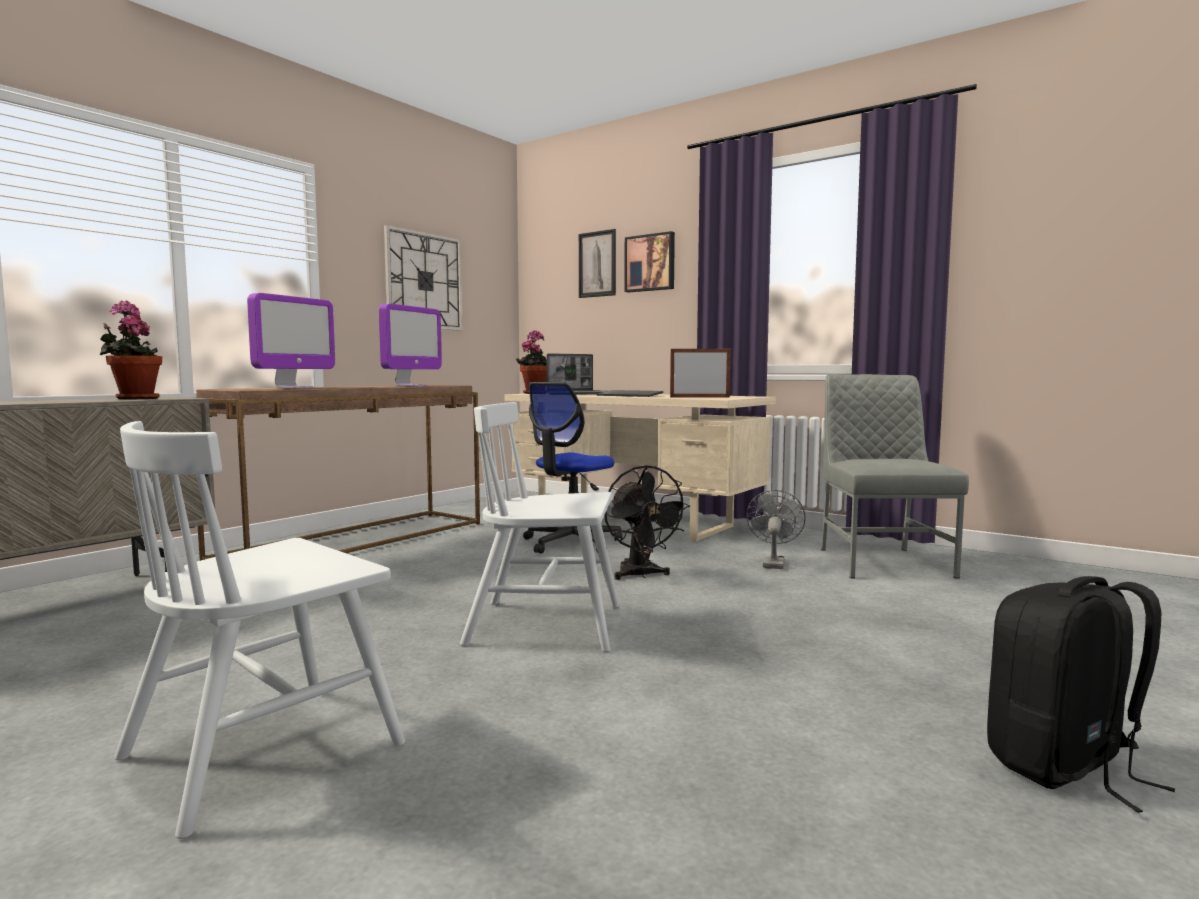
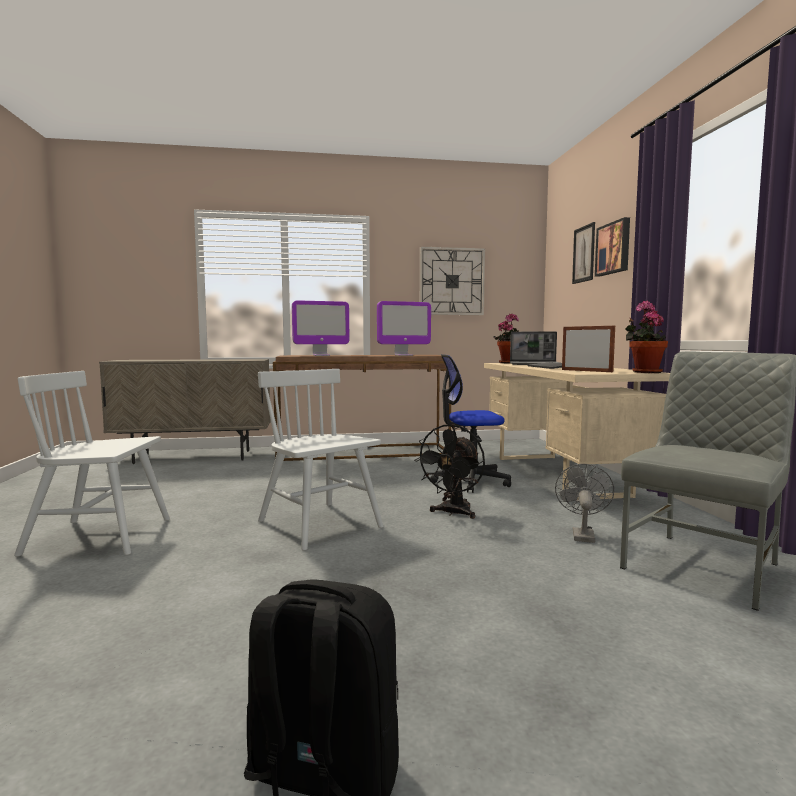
camera: 45 degrees right, 0 degrees up
(134, 399) = (237, 359): potted plant -> potted plant (644, 372)
(773, 563) = (582, 534): grey fan -> grey fan turned 45 degrees counterclockwise

